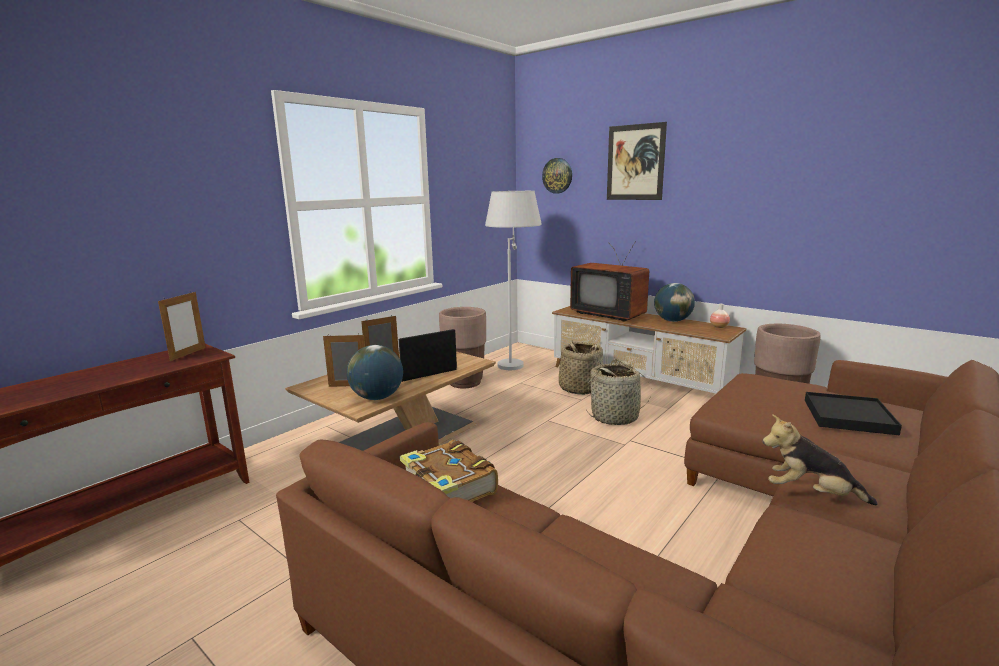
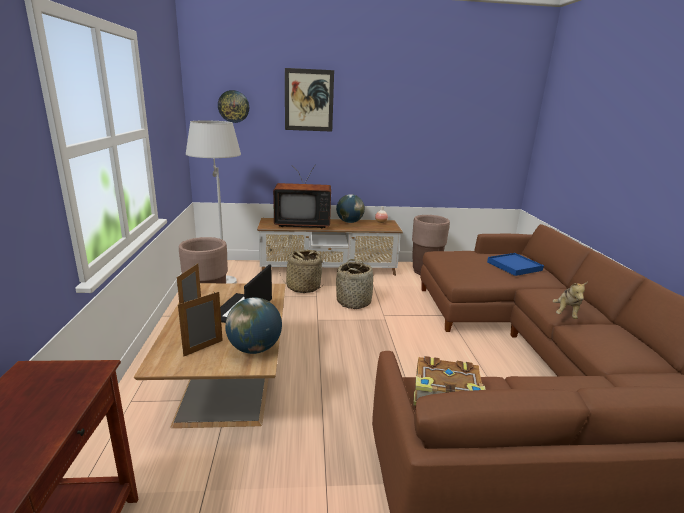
camera: 45 degrees left, 5 degrees up
(188, 354) = (44, 382): picture frame -> none
(810, 494) = (566, 314): plush toy -> plush toy turned 45 degrees counterclockwise
(848, 417) = (514, 266): black tray -> blue tray

